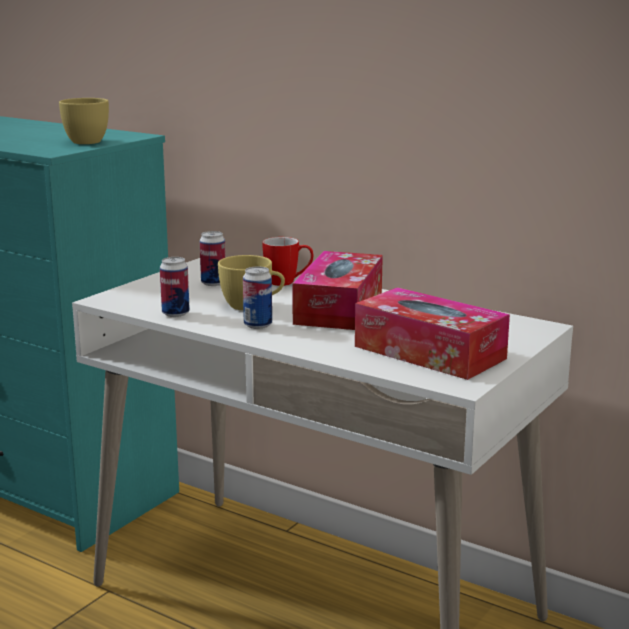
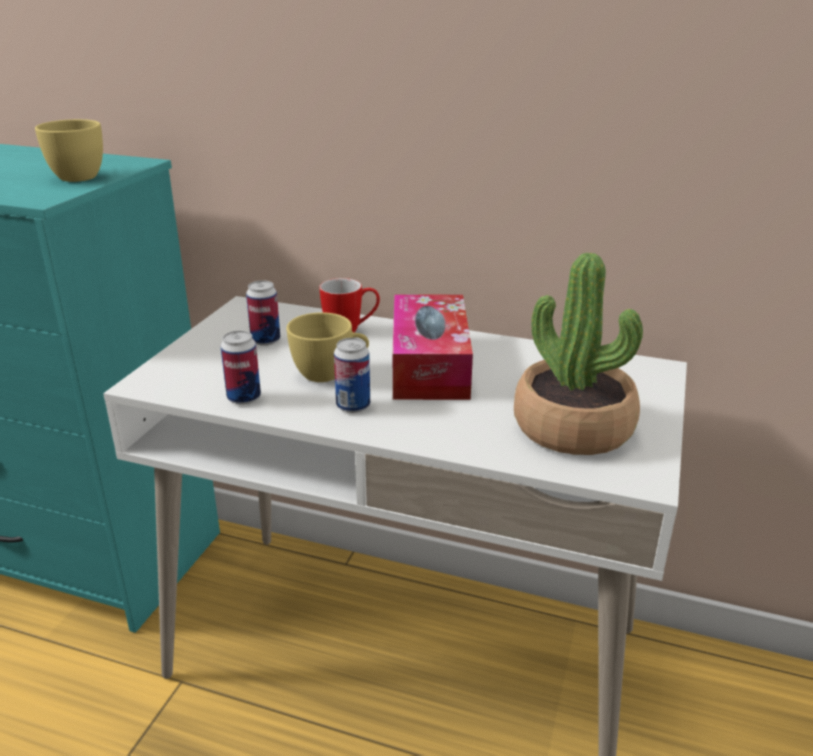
camera: 15 degrees left, 10 degrees up
(429, 352) = (573, 427): tissue box -> potted plant

